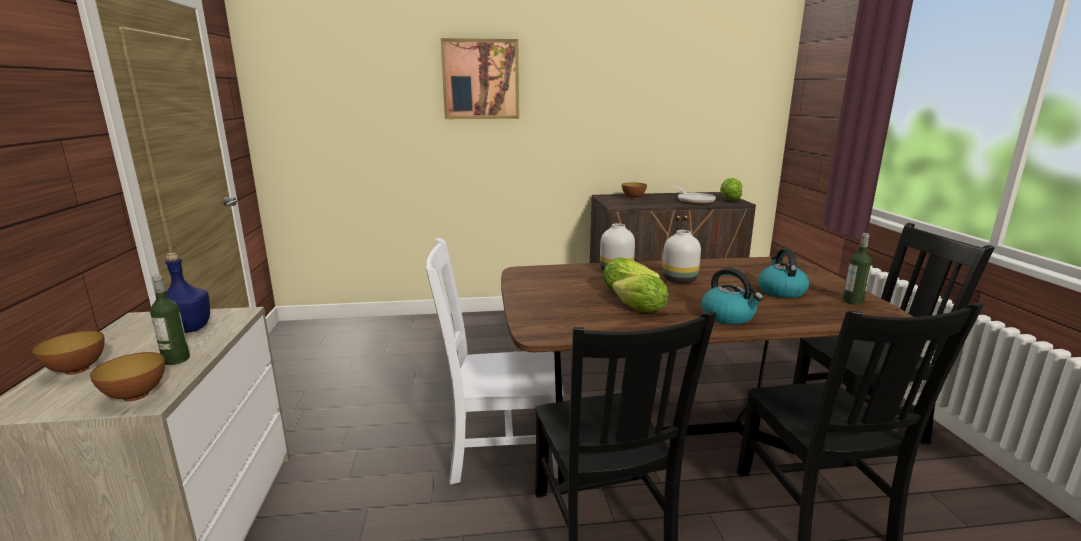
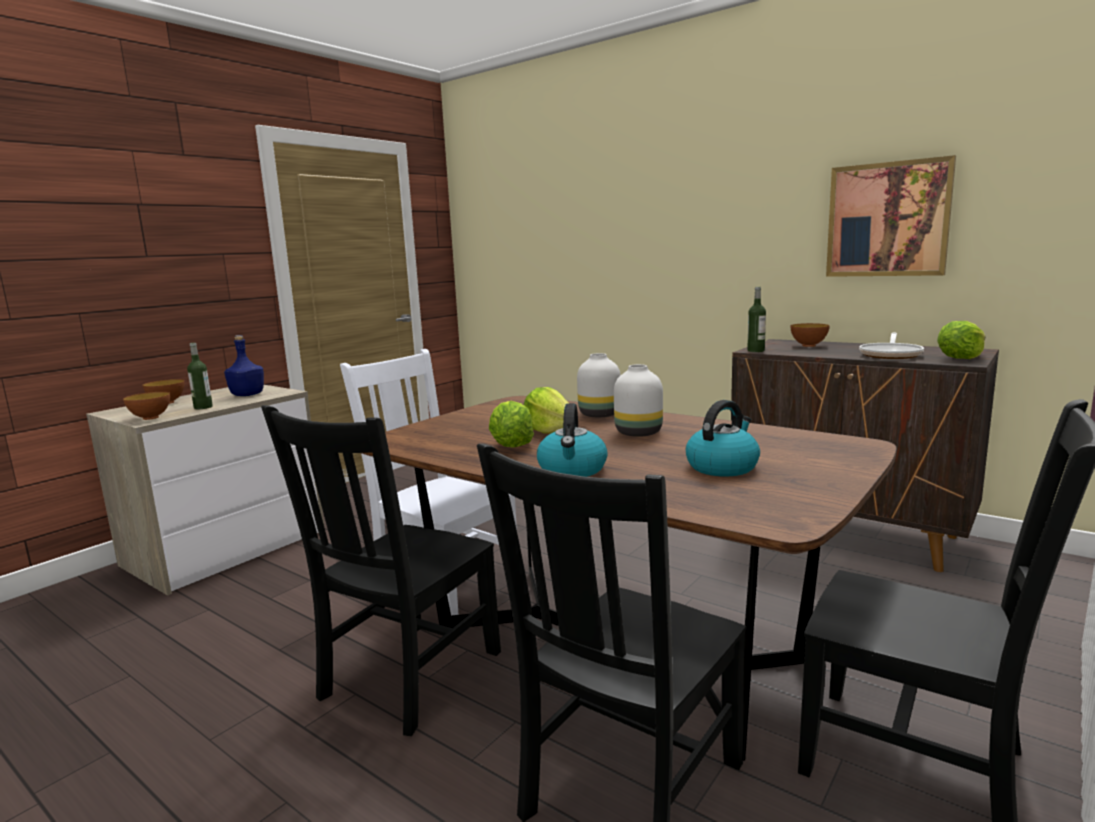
camera: 45 degrees right, 5 degrees down
(480, 79) = (640, 194): picture -> picture (887, 220)
(852, 301) = (787, 498): bottle -> bottle (756, 351)

